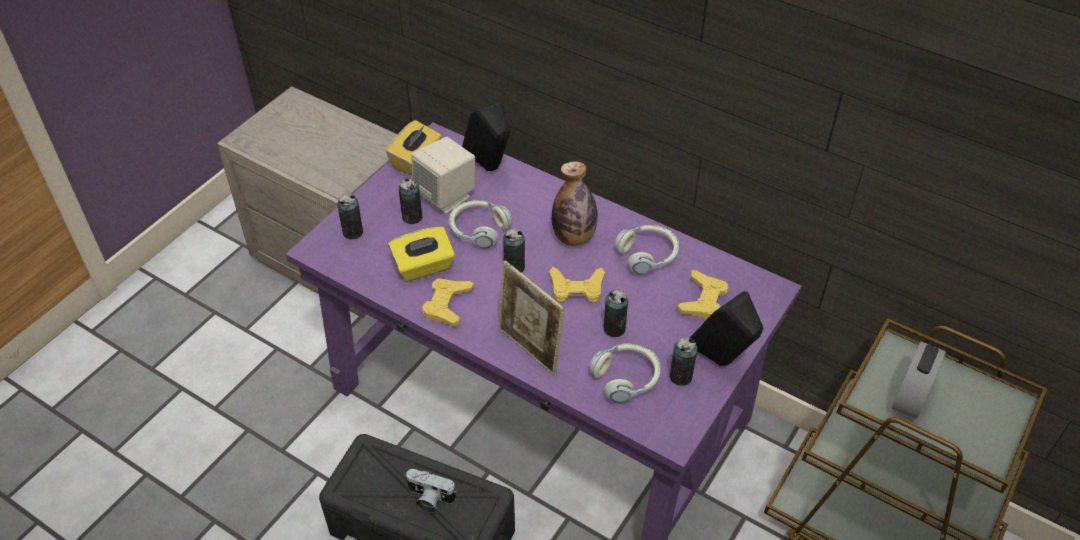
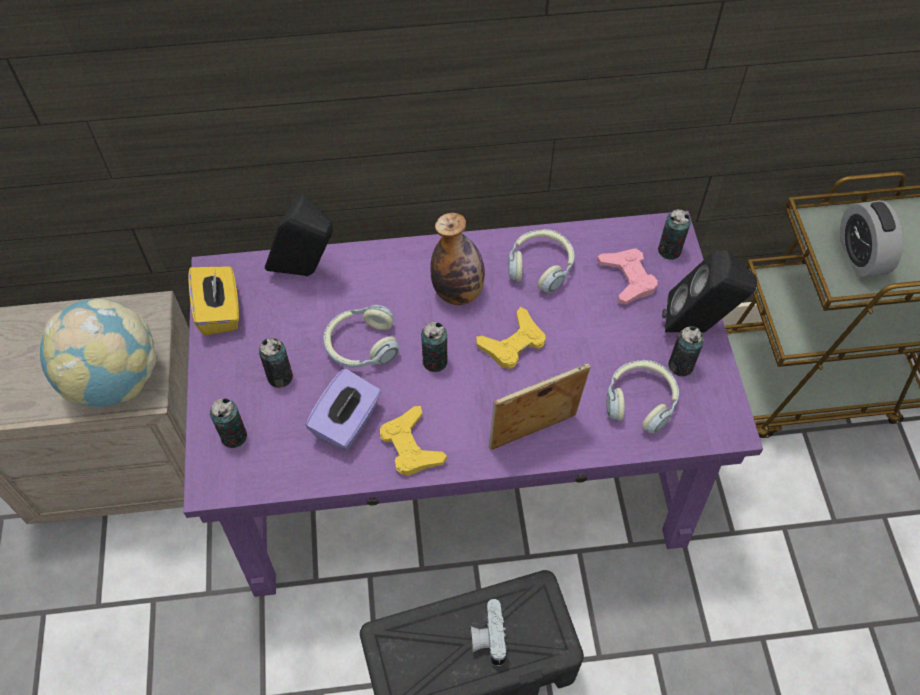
camera: 40 degrees left, 10 degrees up
(329, 169) = (114, 380): none -> globe
(424, 267) = (347, 423): yellow tissue box -> purple tissue box
(429, 498) = (487, 637): camera -> camera turned 105 degrees clockwise
(446, 196) = (291, 330): beige speaker -> none
(530, 350) = (533, 435): picture frame -> picture frame turned 150 degrees clockwise
(614, 329) = (583, 360): can -> can (669, 250)
(703, 300) = (627, 279): yellow game controller -> pink game controller

